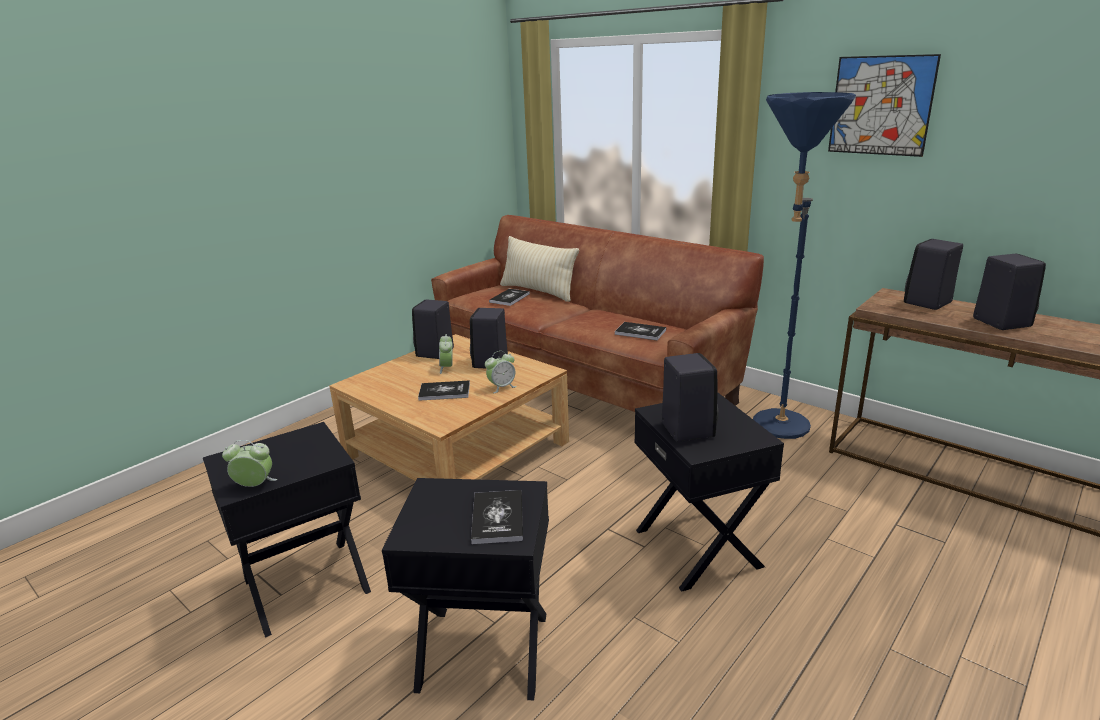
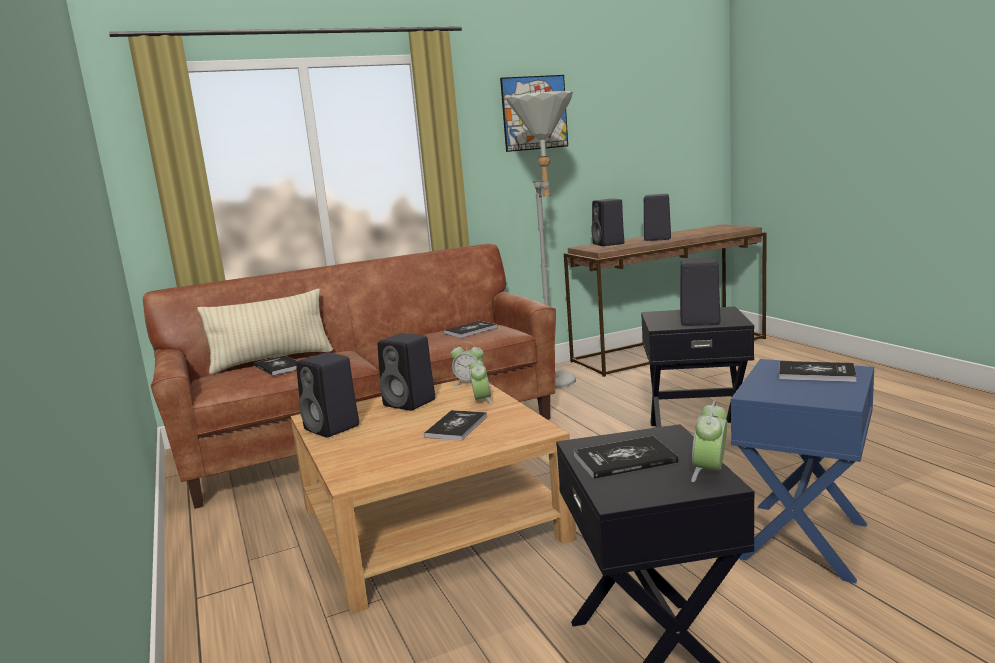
camera: 65 degrees left, 10 degrees down
(284, 451) = (625, 459): none -> book
(447, 368) = (391, 423): alarm clock -> alarm clock (469, 382)
(483, 652) = (804, 540): black side table -> blue side table
(775, 430) = (557, 384): blue floor lamp -> grey floor lamp

